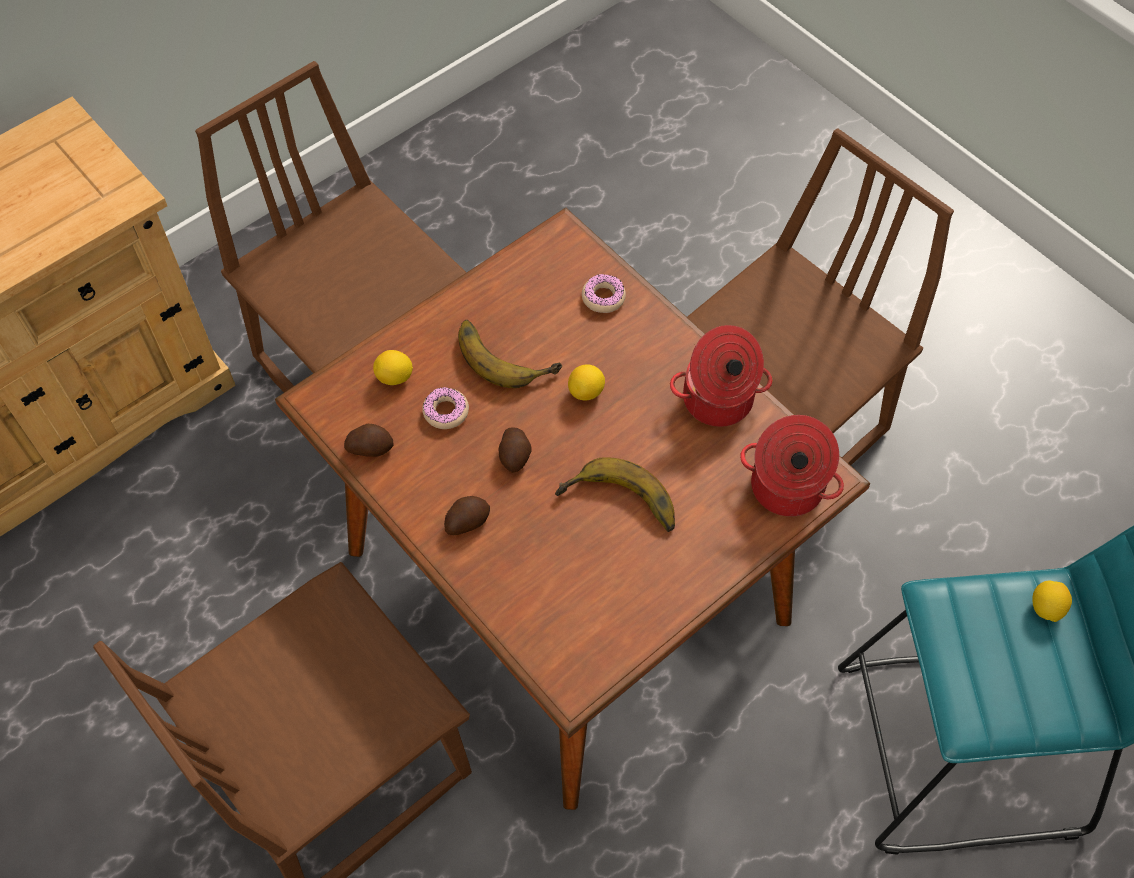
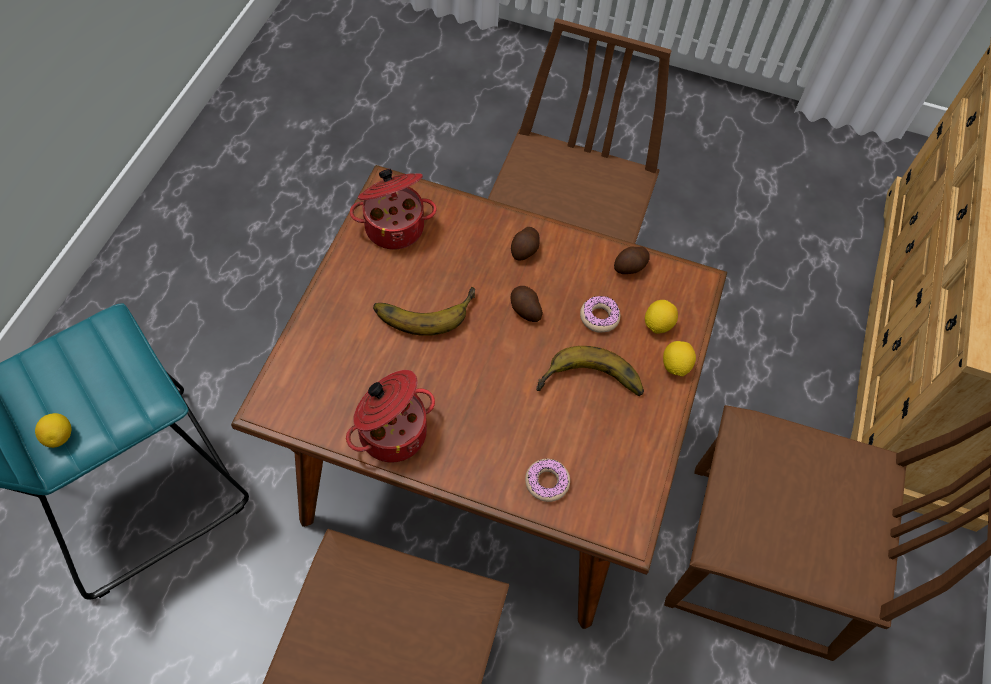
camera: 145 degrees right, 0 degrees up
(586, 392) = (504, 385): lemon -> lemon (675, 366)
(786, 488) = (300, 382): cooking pot -> cooking pot (394, 226)

